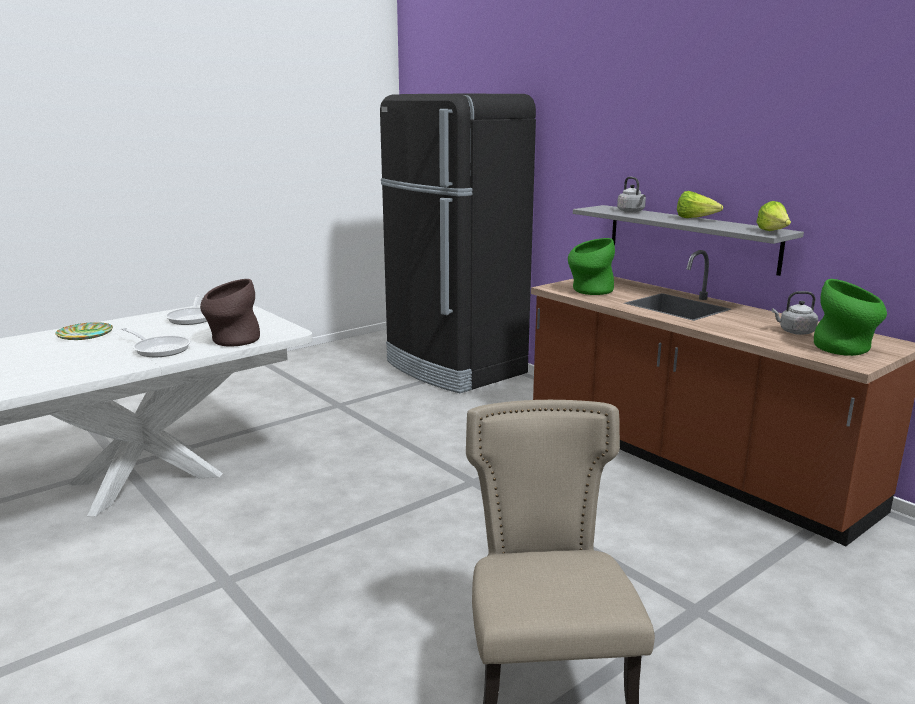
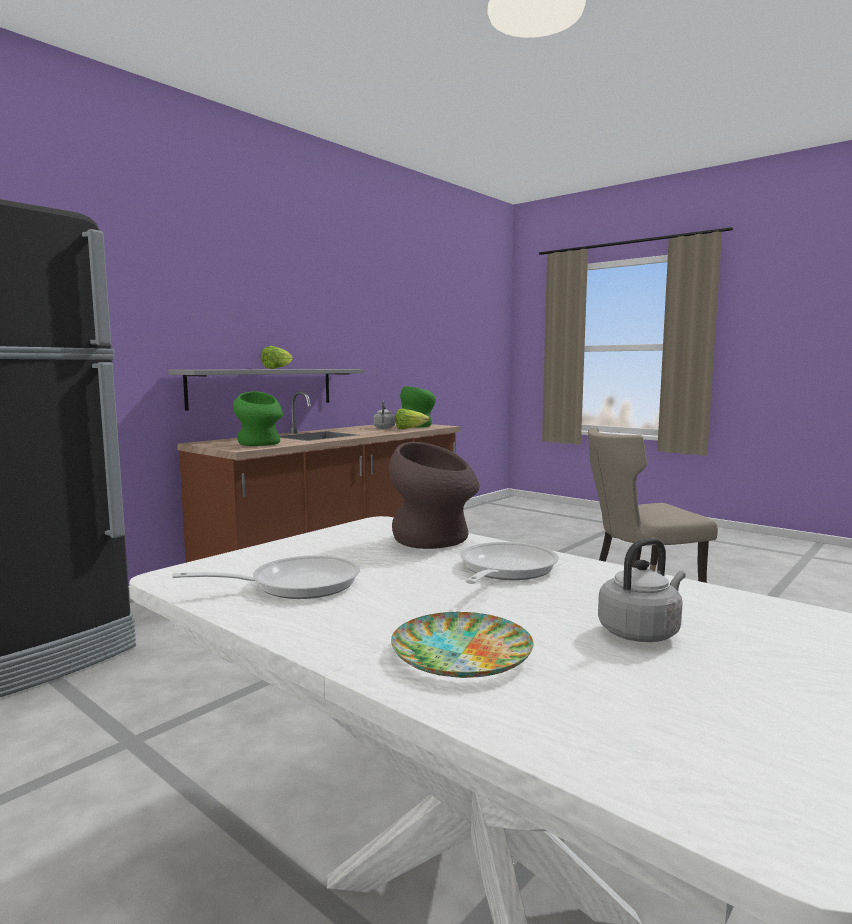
camera: 100 degrees left, 10 degrees down
(631, 211) = (225, 369): grey kettle -> grey kettle (641, 632)
(773, 232) = (344, 368): lettuce -> lettuce (409, 429)

